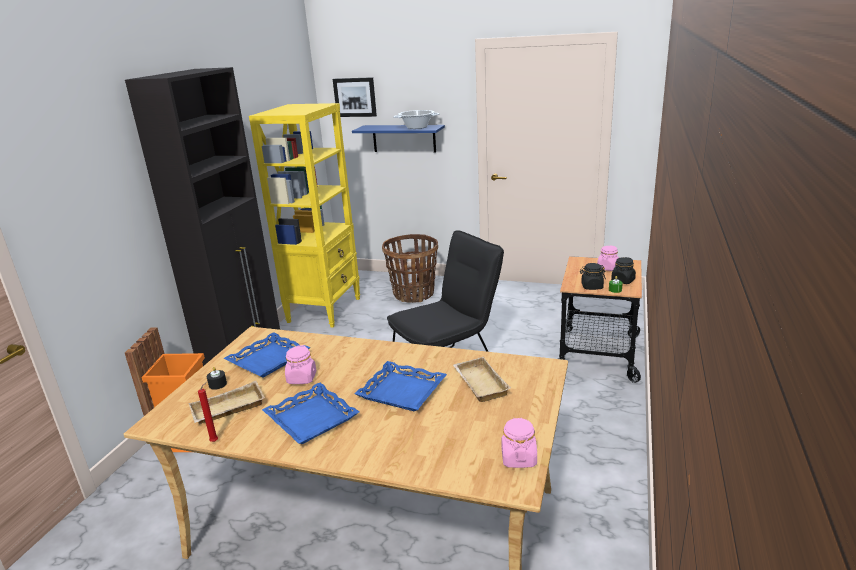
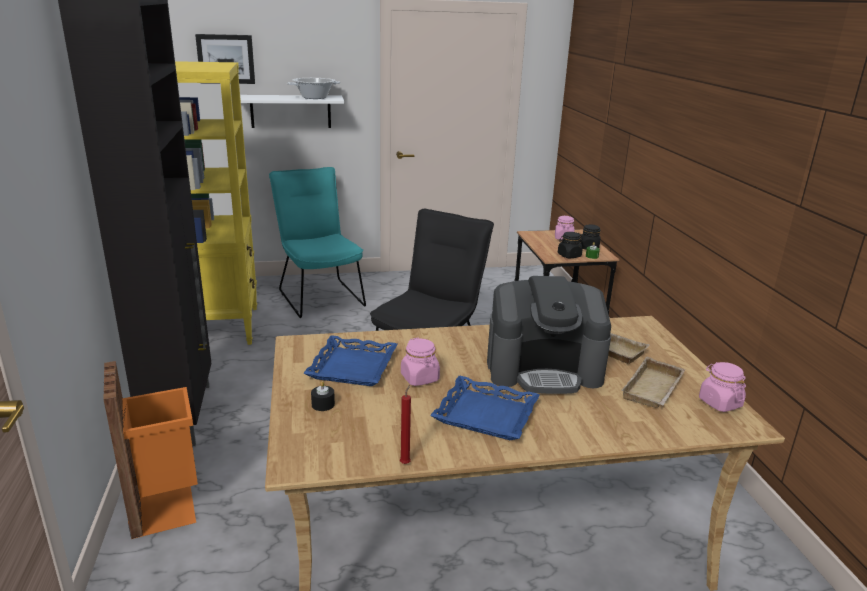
camera: 30 degrees left, 0 degrees up
(228, 409) = (374, 427): beige tray -> beige tray (654, 390)
(402, 391) = (544, 369): blue tray -> coffee machine
(404, 138) = (290, 111): blue shelf -> white shelf
(414, 294) = (319, 295): basket -> turquoise chair

